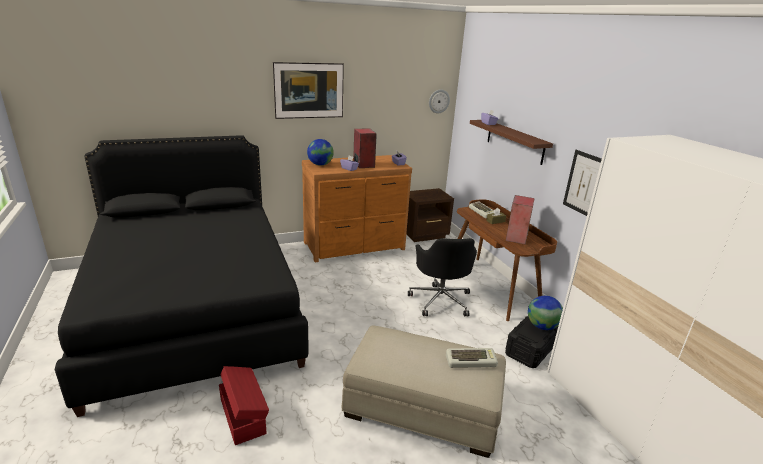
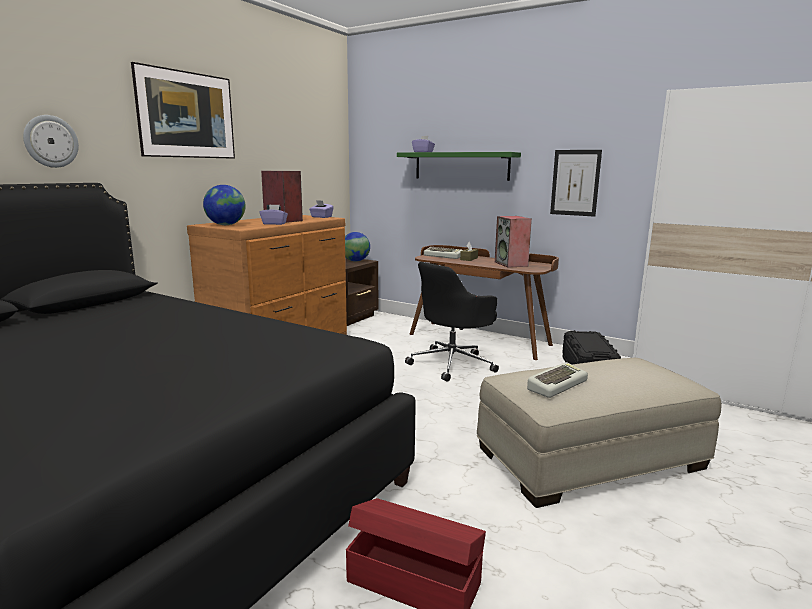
camera: 35 degrees left, 10 degrees down
(438, 101) = (334, 143): wall clock -> wall clock (51, 141)
(440, 300) = (453, 364): black office chair -> black office chair turned 90 degrees clockwise
(471, 360) = (631, 366): keyboard -> keyboard (556, 384)
(514, 141) = (461, 166): brown shelf -> green shelf
(542, 326) = (595, 341): globe -> globe (355, 261)

